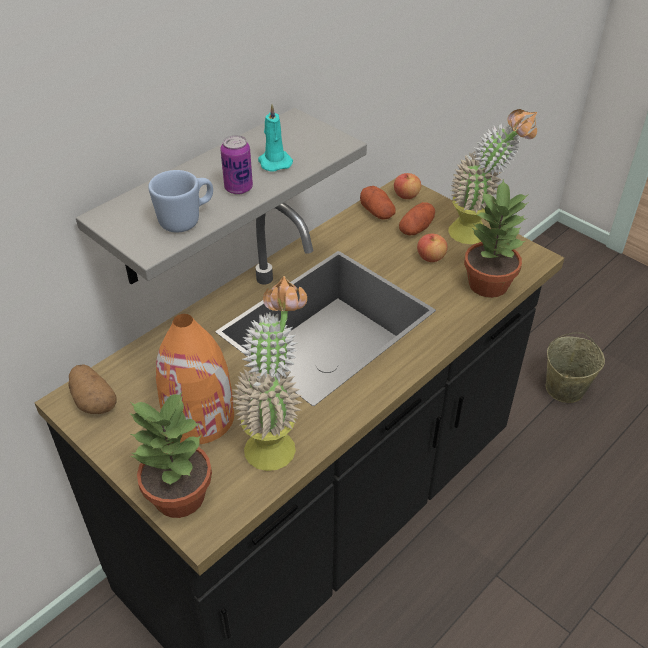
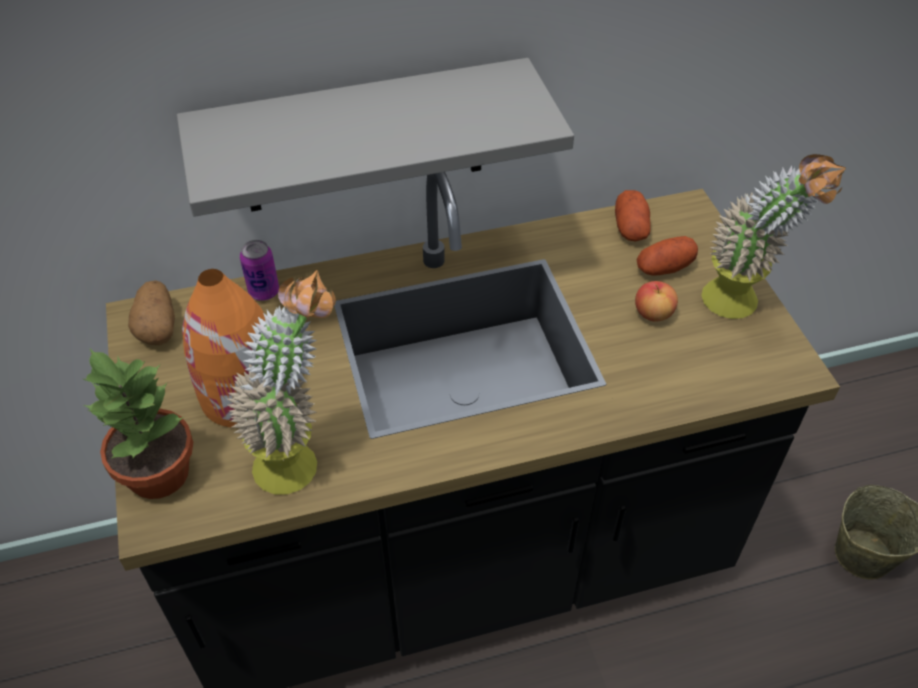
camera: 30 degrees right, 5 degrees up
(186, 220) = (281, 159): blue mug -> none
(238, 188) = (370, 140): can -> can (264, 291)
(274, 162) = (440, 121): turquoise candle -> none
(406, 196) = (685, 219): apple -> none
(489, 284) = (703, 380): potted plant -> none

